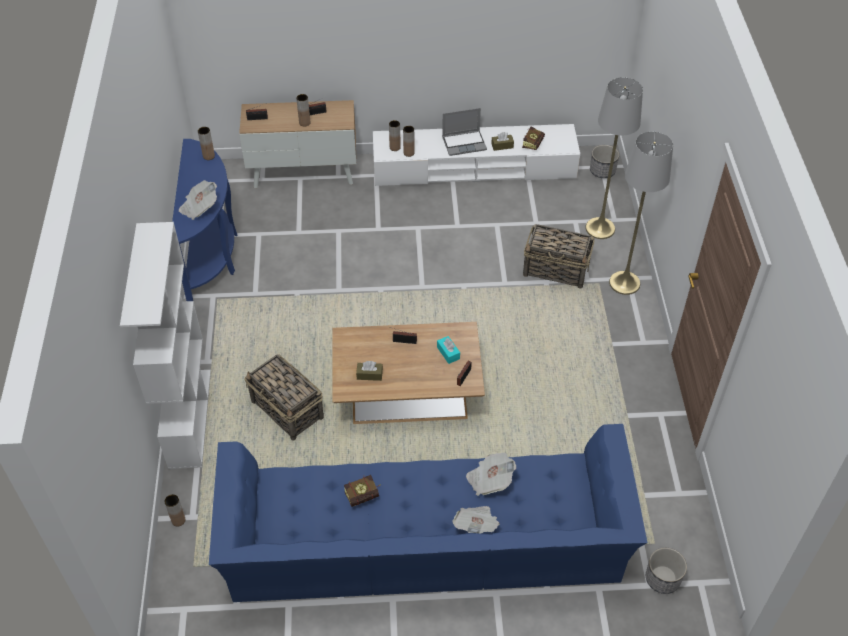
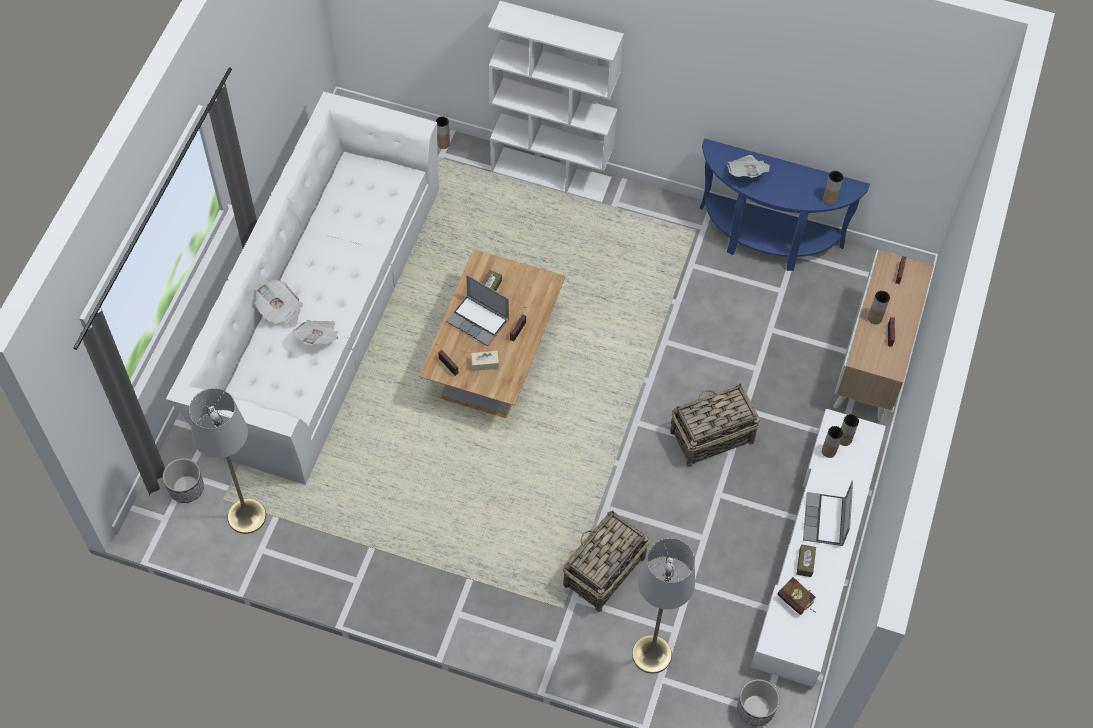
camera: 110 degrees right, 10 degrees up
(287, 410) = (523, 252): basket -> basket (710, 437)
(365, 495) = (354, 238): book -> none
(407, 371) = (479, 321): none -> laptop
(425, 549) = (319, 313): blue sofa -> white sofa
(448, 353) = (485, 363): turquoise tissue box -> beige tissue box
(624, 283) = (552, 637): grey floor lamp -> grey floor lamp (247, 516)

